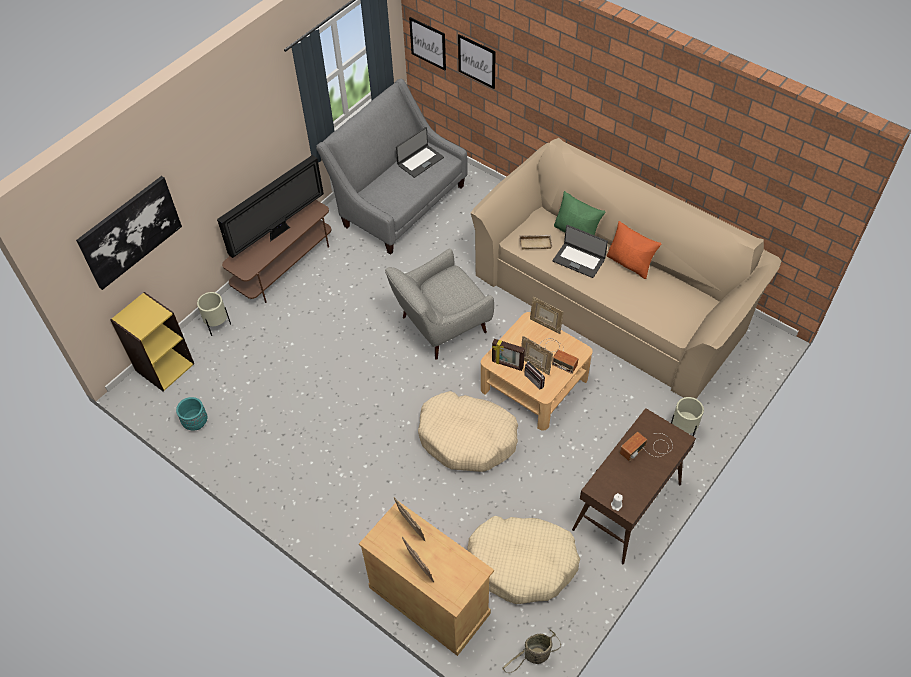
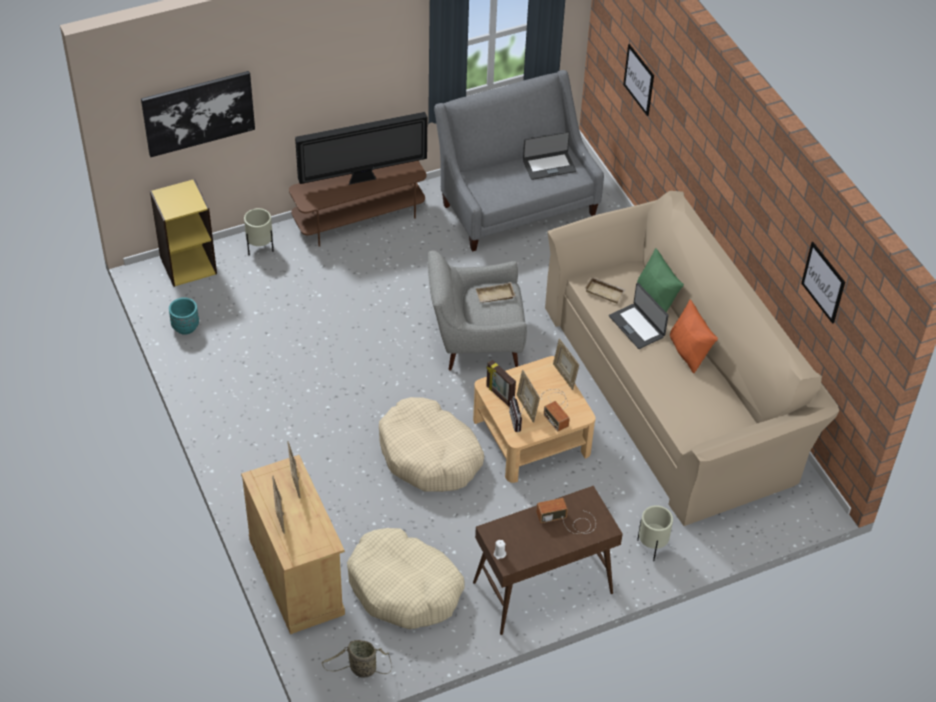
camera: 25 degrees right, 5 degrees down
(428, 43) = (605, 43): picture -> picture (823, 282)
(449, 284) = (494, 296): none -> beige tray

